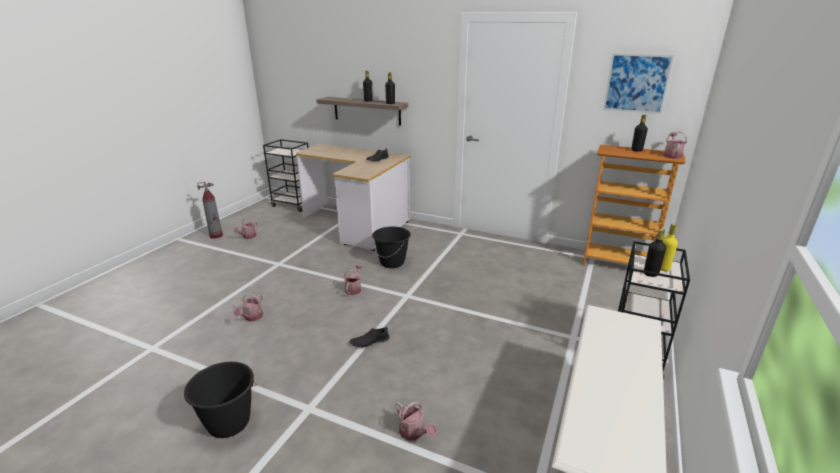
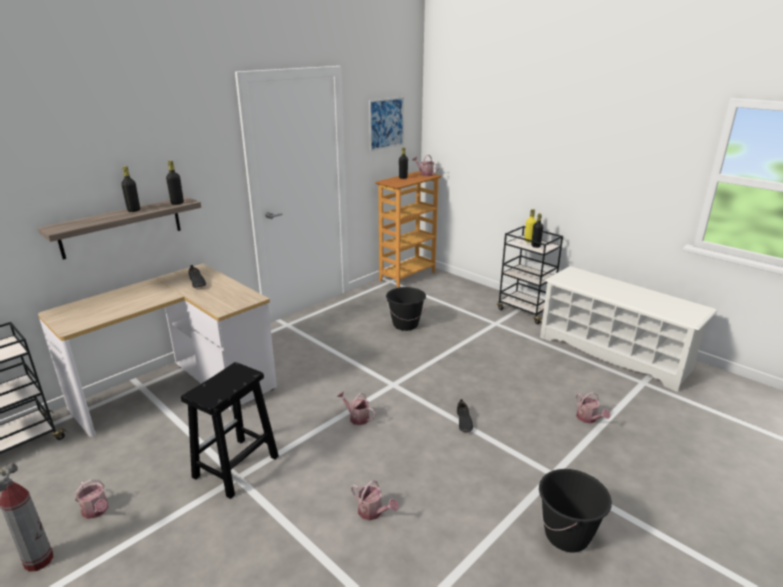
camera: 70 degrees left, 0 degrees up
(287, 261) = (235, 468): none -> black stool
(392, 262) = (316, 380): black bucket -> black bucket (405, 324)
(414, 433) = (588, 419): watering can -> watering can turned 90 degrees clockwise

